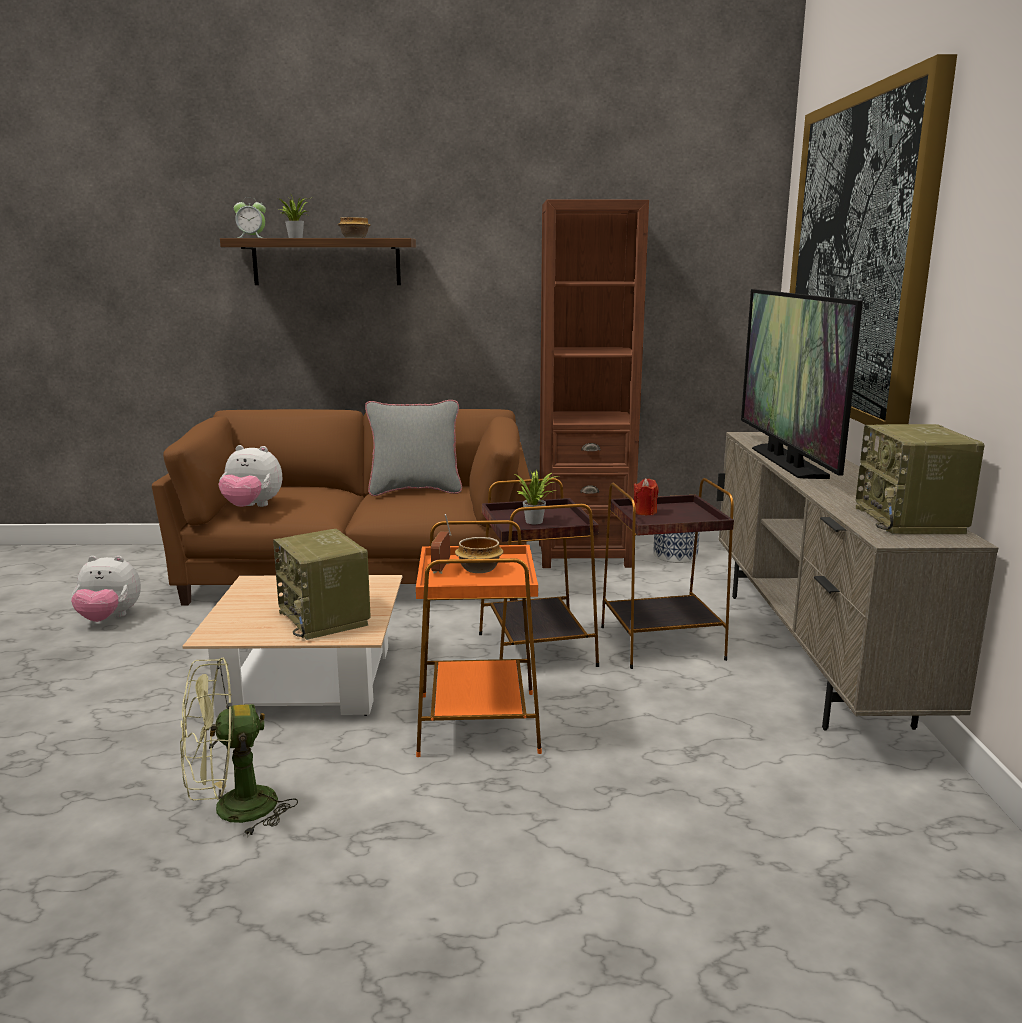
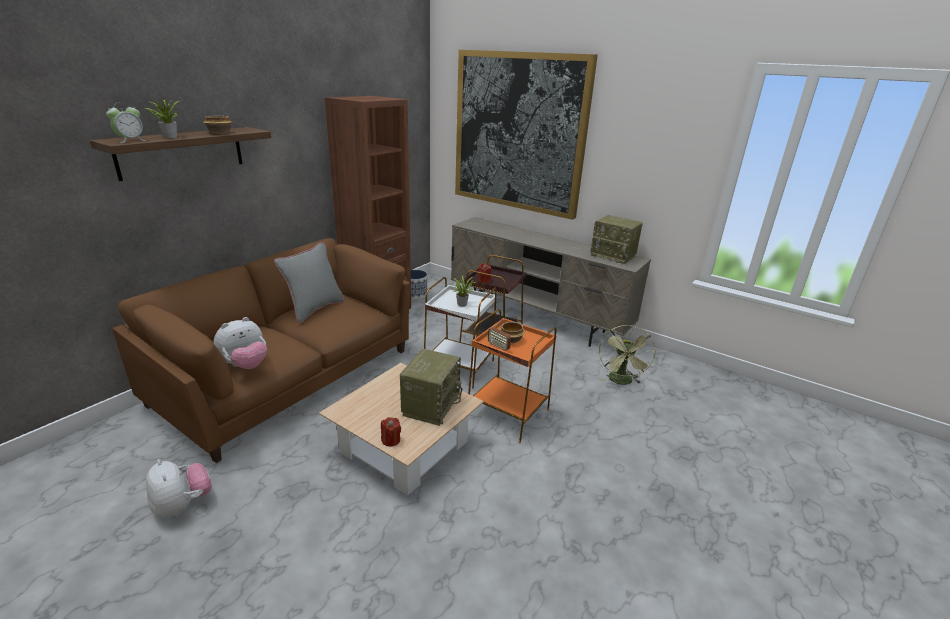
camera: 55 degrees left, 10 degrees up
(109, 619) = (183, 505): plush toy -> plush toy turned 75 degrees counterclockwise
(223, 622) = (391, 440): none -> red candle
(232, 811) = (515, 520): green fan -> green fan (621, 382)
(325, 618) = (431, 405): radio -> radio turned 75 degrees counterclockwise
(537, 649) = (458, 369): brown side table -> white side table
(786, 462) = (517, 237): television -> none

